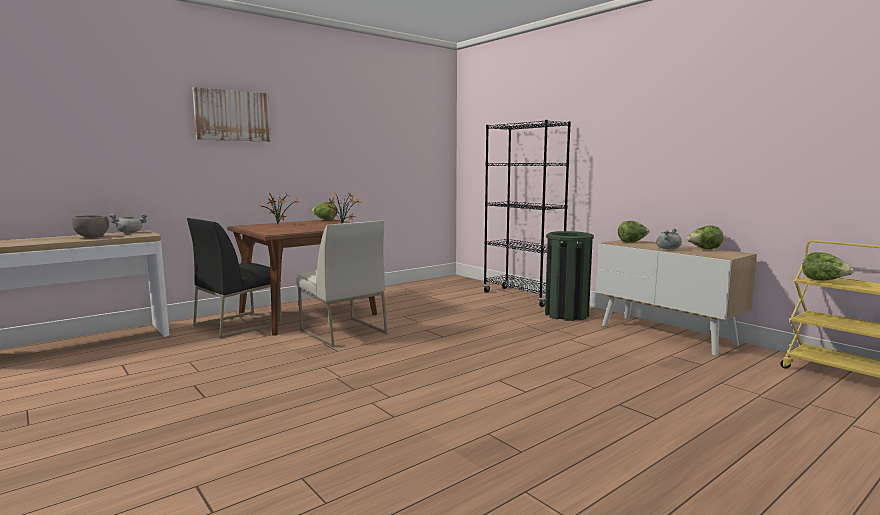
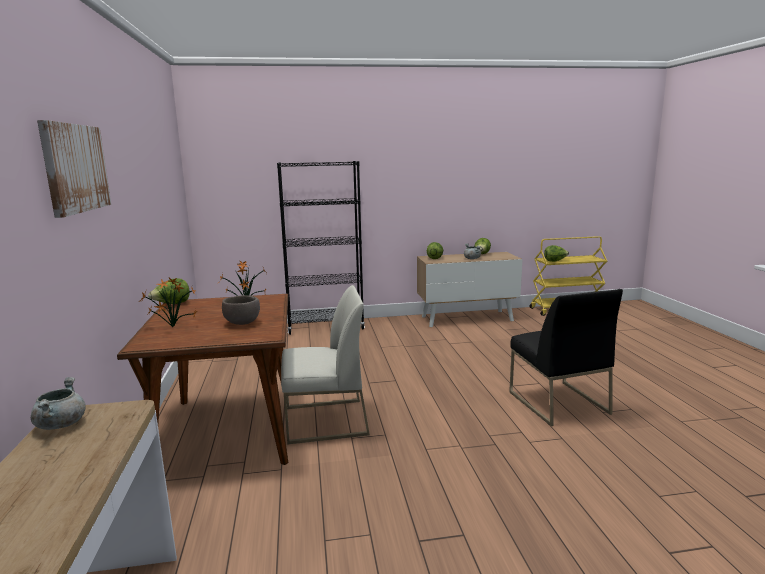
camera: 60 degrees left, 5 degrees up
(92, 237) = (64, 460): brown bowl -> brown bowl (242, 323)
(238, 324) = (200, 485): black chair -> black chair (557, 402)
(566, 314) = (393, 328): green trash can -> none

